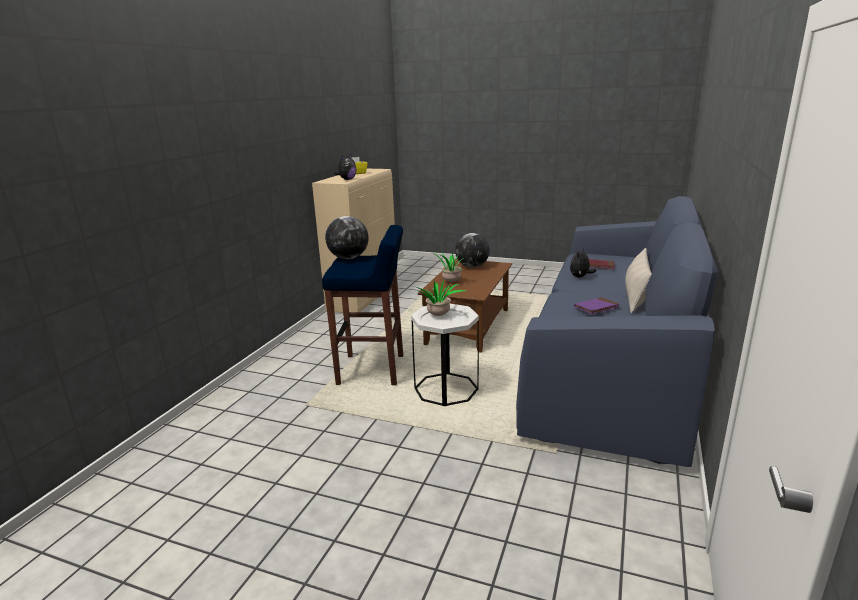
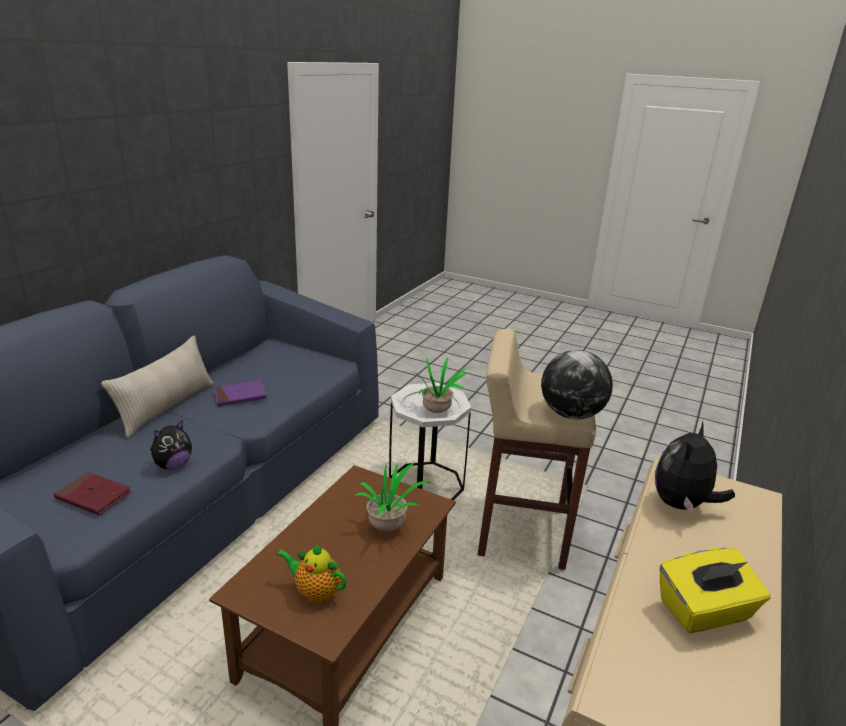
camera: 175 degrees left, 5 degrees up
(372, 370) = (520, 531): blue stool -> beige stool
(472, 266) = (315, 592): globe -> teapot

